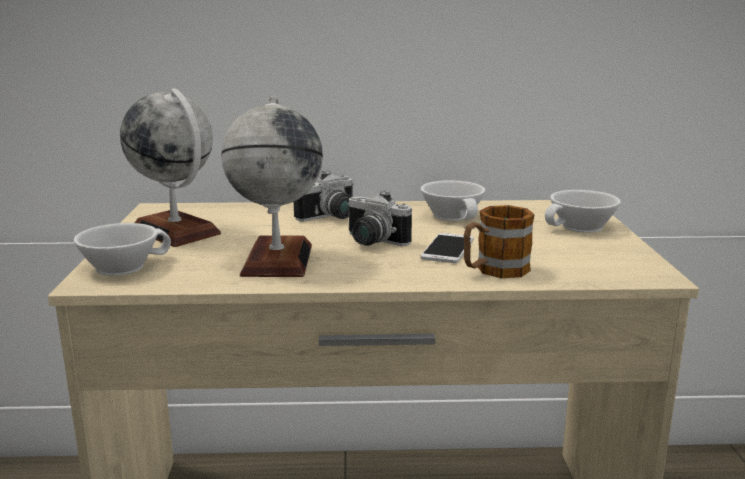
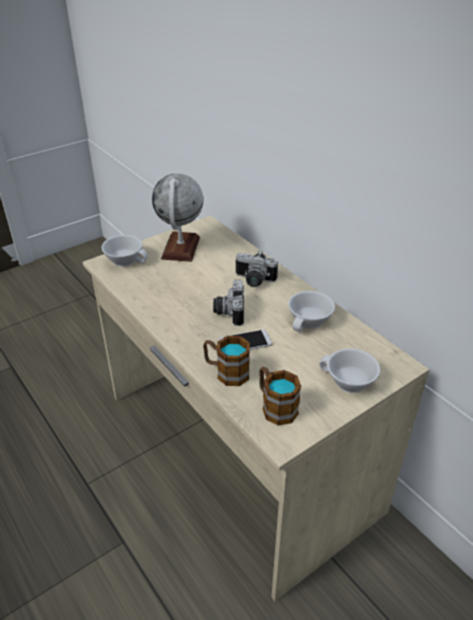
camera: 55 degrees right, 20 degrees up
(277, 260) = (172, 295): globe -> none
(589, 264) = (275, 406): none -> mug

